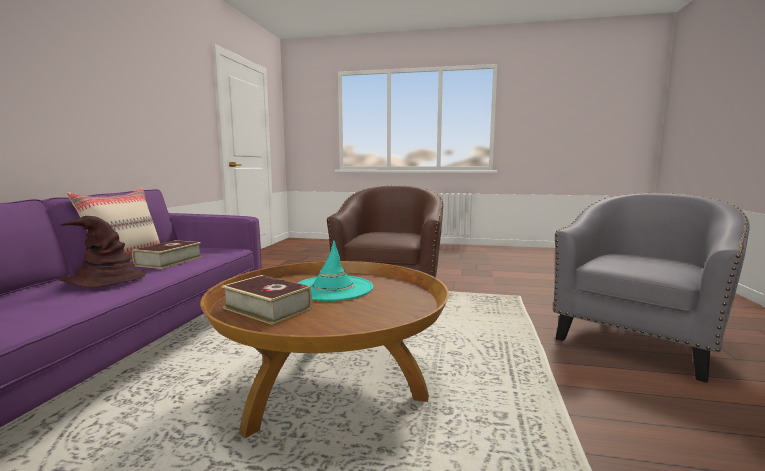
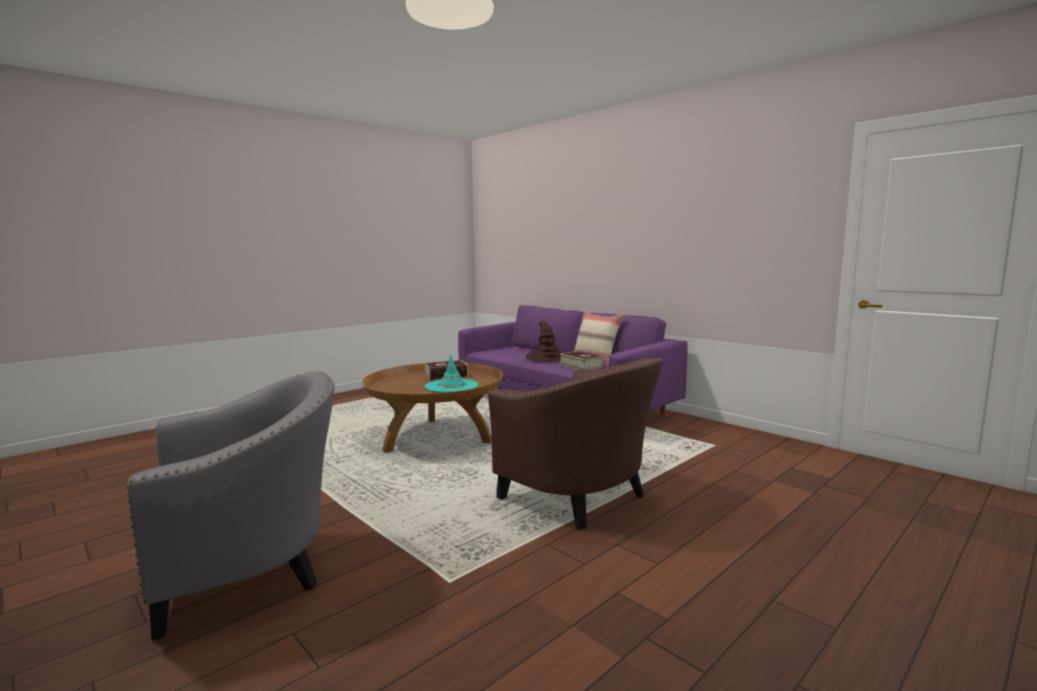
camera: 125 degrees right, 0 degrees up
(638, 340) = (252, 569): grey armchair -> grey armchair turned 105 degrees counterclockwise

